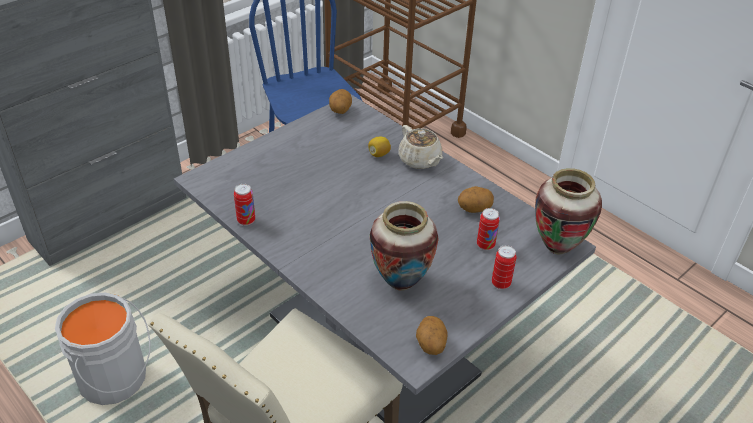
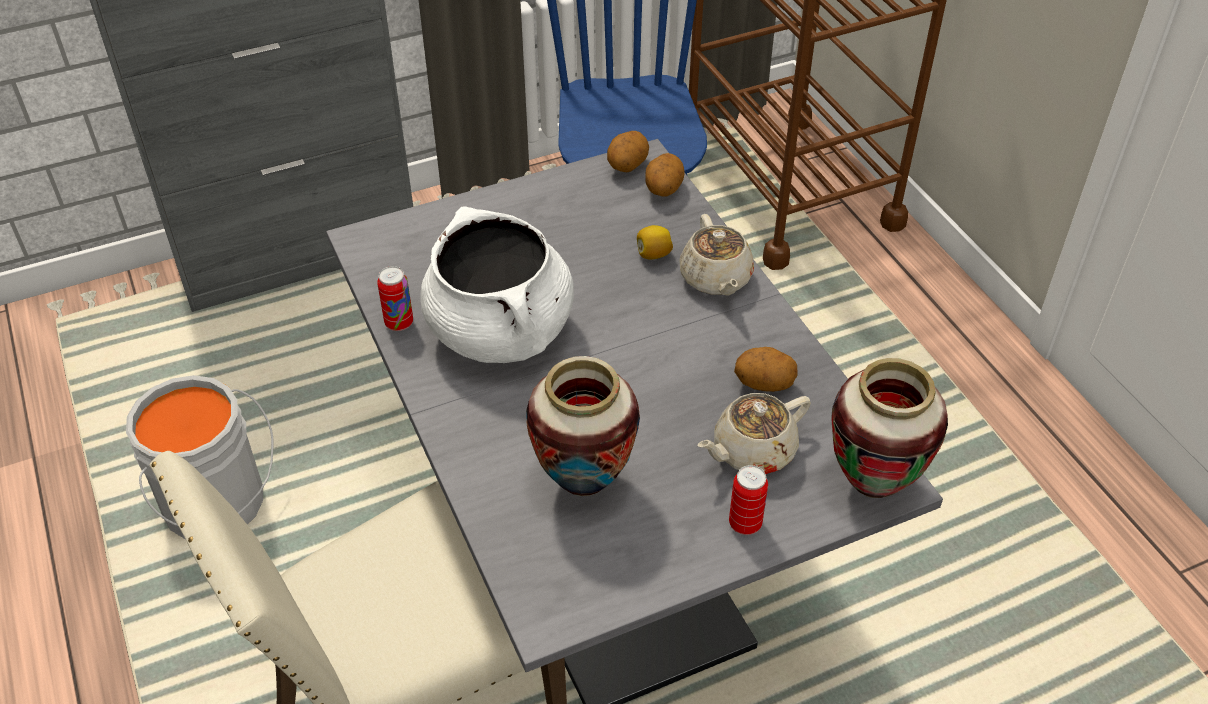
camera: 20 degrees right, 5 degrees up
(311, 212) = (501, 331): none -> white cooking pot
(430, 345) = (580, 598): potato -> potato (663, 190)
(485, 245) = (752, 451): can -> beige teapot

